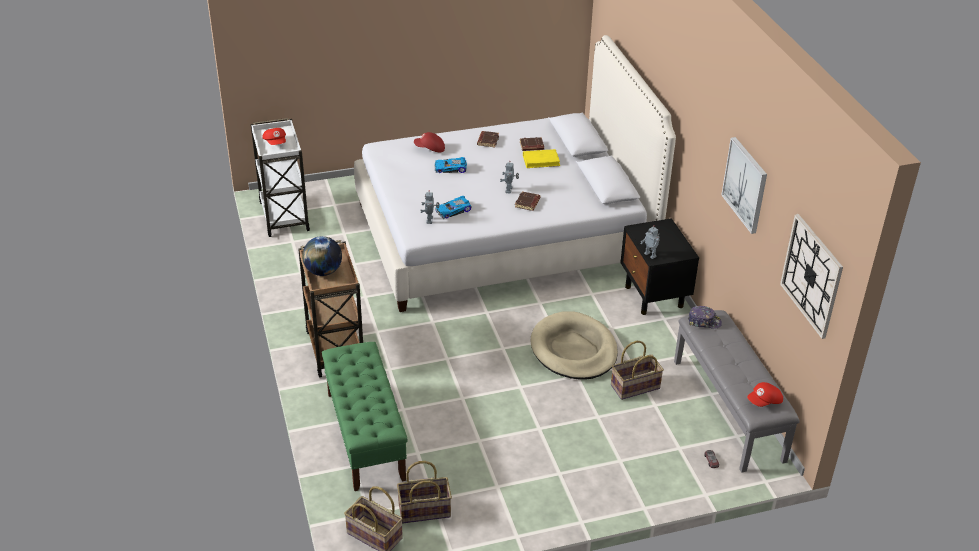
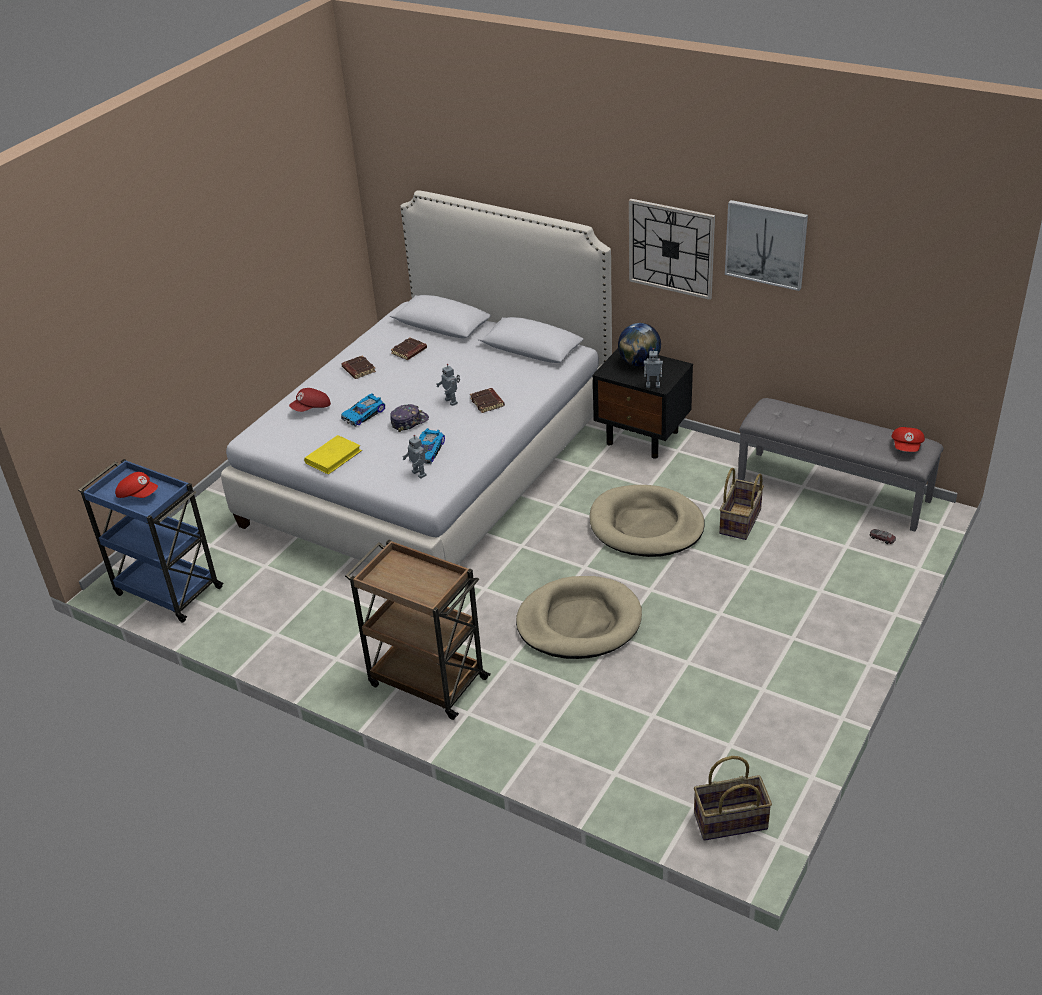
camera: 40 degrees left, 0 degrees up
(284, 215) = (166, 590): white cart -> blue cart
(323, 271) = (407, 584): globe -> globe (639, 363)
(365, 435) = (581, 738): green bench -> none
(424, 510) = (736, 760): basket -> none
(454, 376) = (579, 622): none -> beige dog bed
(541, 160) = (439, 359): yellow book -> yellow book (333, 457)
(704, 321) = (767, 415): cap -> cap (409, 422)
(811, 275) = (925, 286): wall clock -> wall clock (671, 248)

